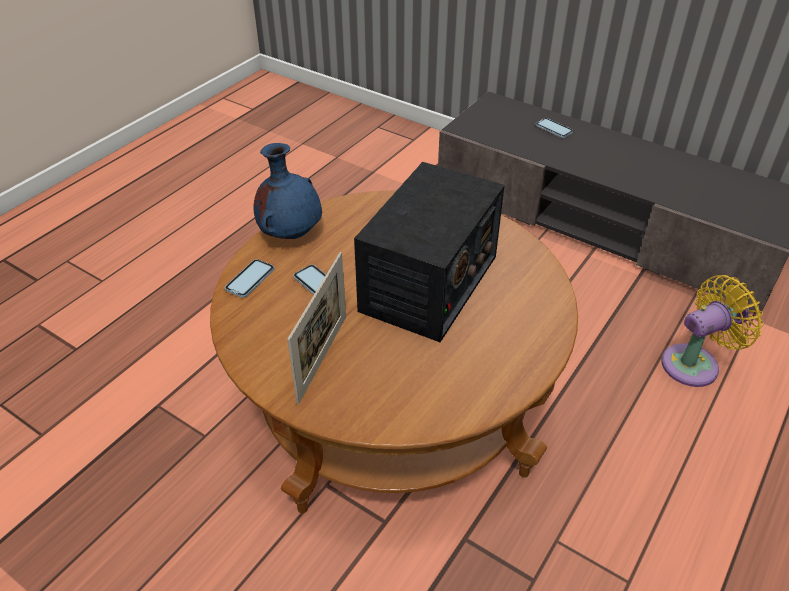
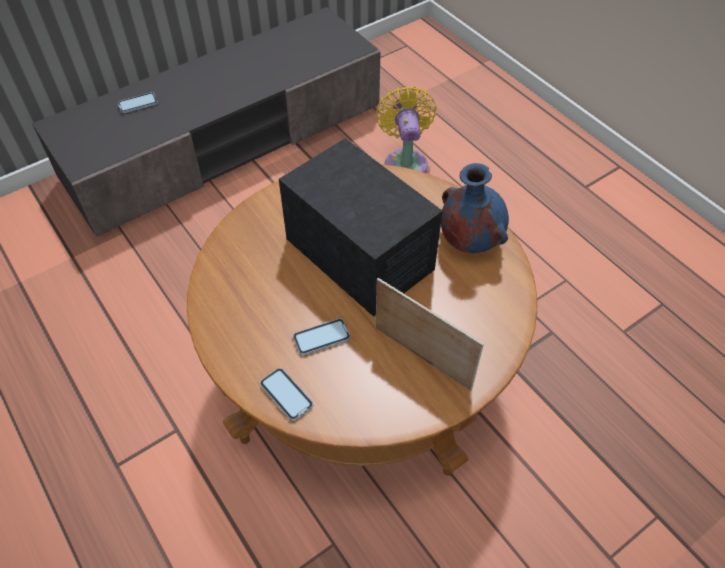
camera: 70 degrees left, 10 degrees up
(291, 234) = (230, 342): blue vase -> blue vase (469, 240)

